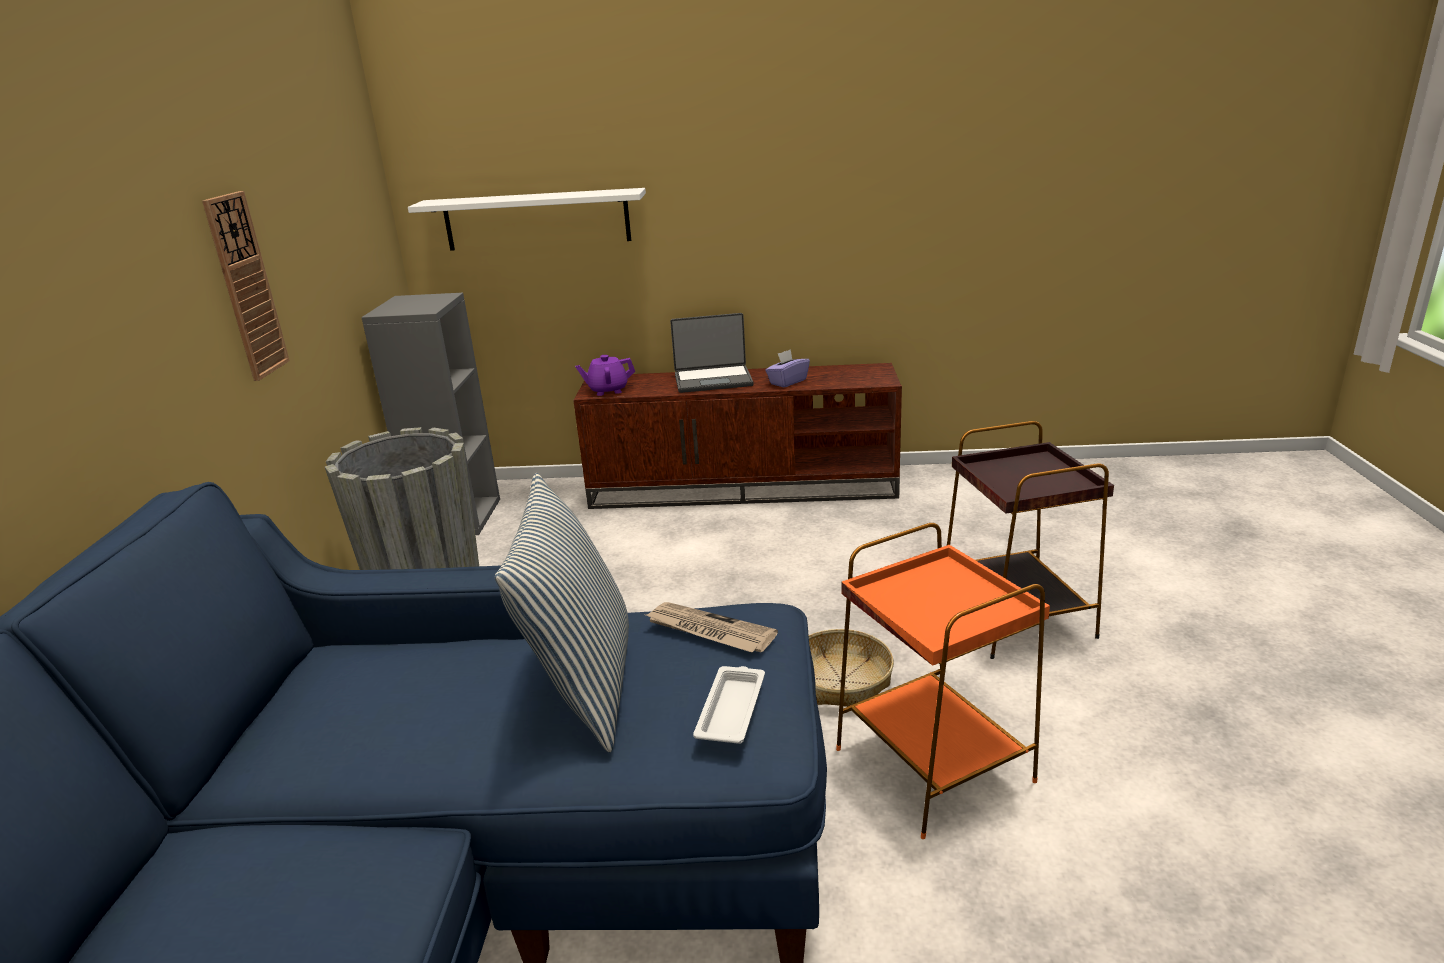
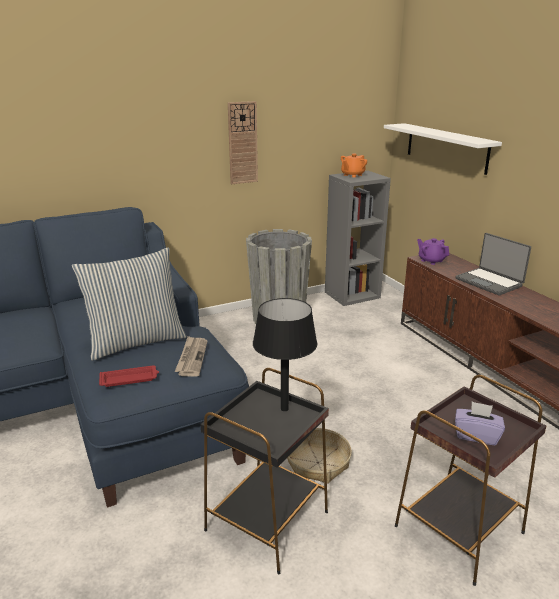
camera: 60 degrees right, 0 degrees up
(400, 306) = (352, 175): none -> orange teapot
(731, 709) = (130, 379): white tray -> red tray
(787, 382) = (523, 304): purple tissue box -> purple tissue box (476, 435)
(918, 581) = (284, 409): none -> black table lamp
(933, 763) = (268, 520): orange side table -> black side table

